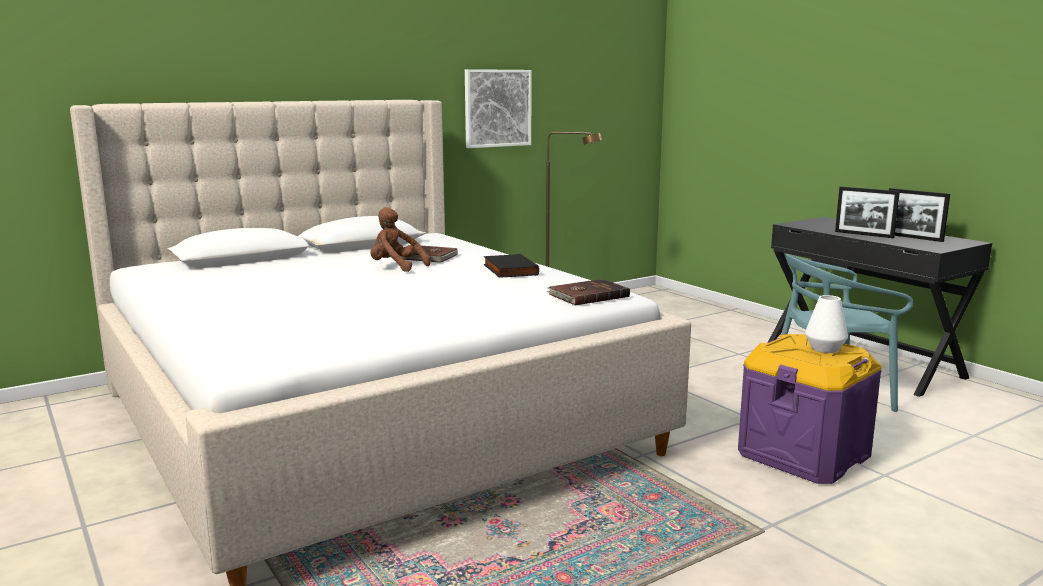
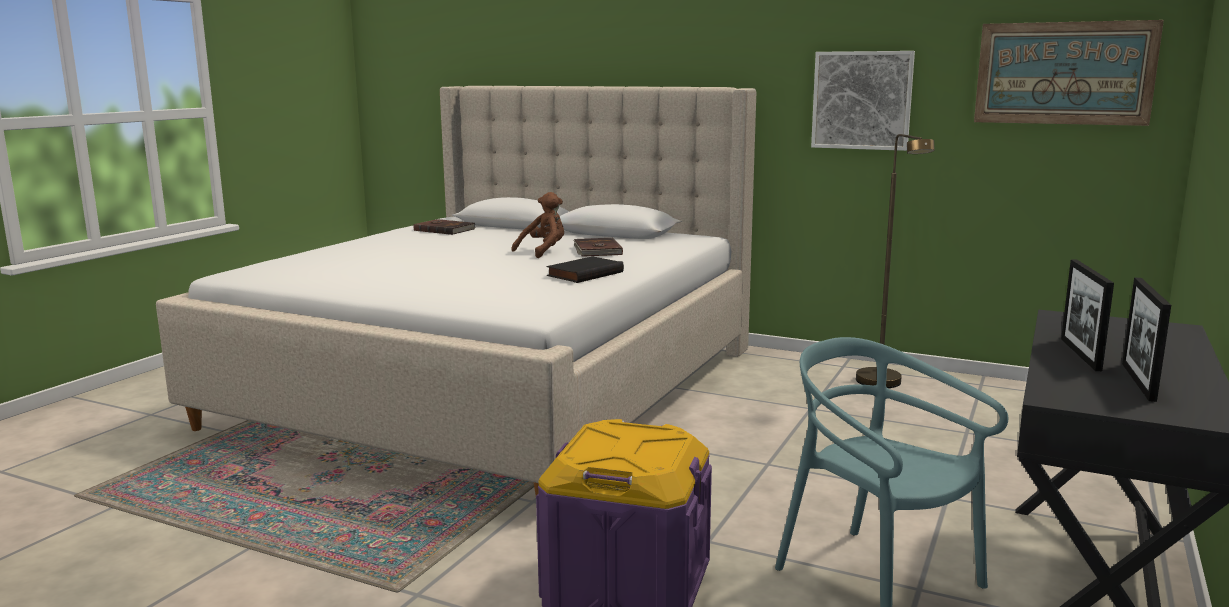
camera: 60 degrees right, 0 degrees up
(396, 267) = (543, 251): brown plush toy -> brown plush toy turned 45 degrees clockwise
(587, 295) = (516, 304): brown book -> brown book (444, 229)
(607, 86) = (1064, 73): none -> picture
(824, 349) = (634, 450): white vase -> none

